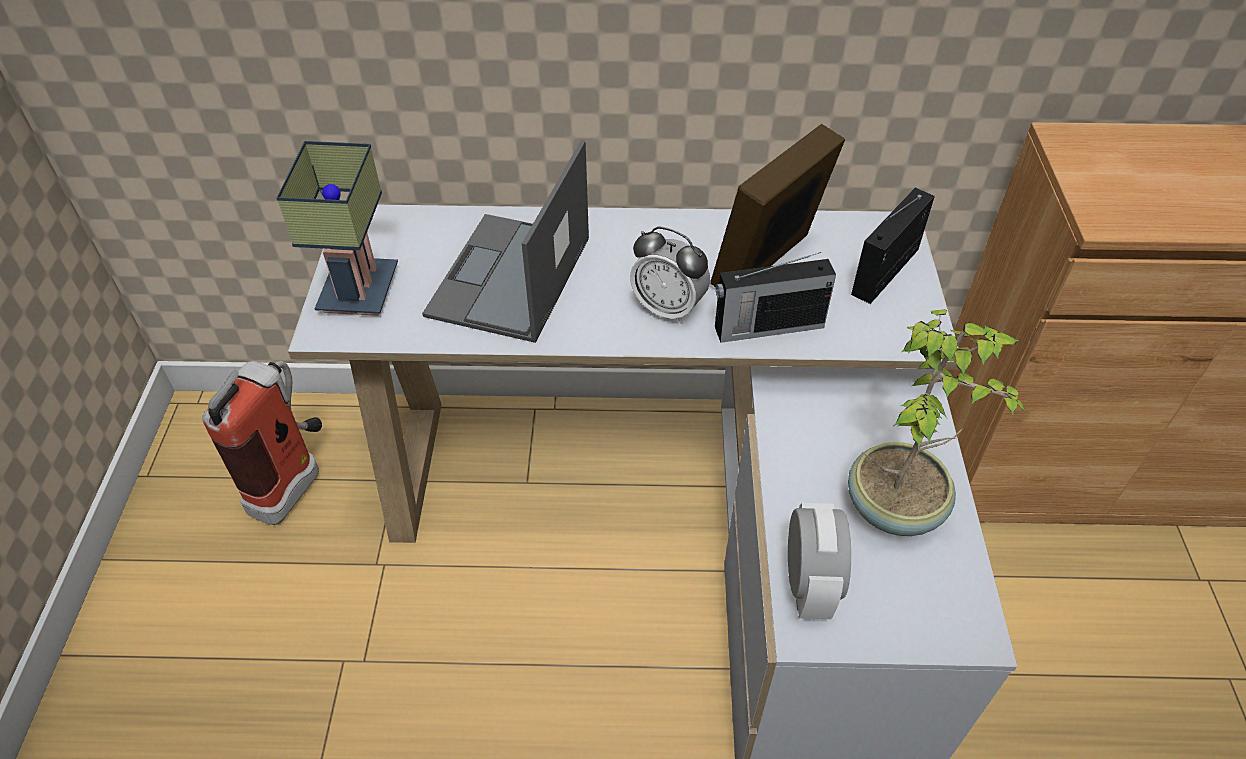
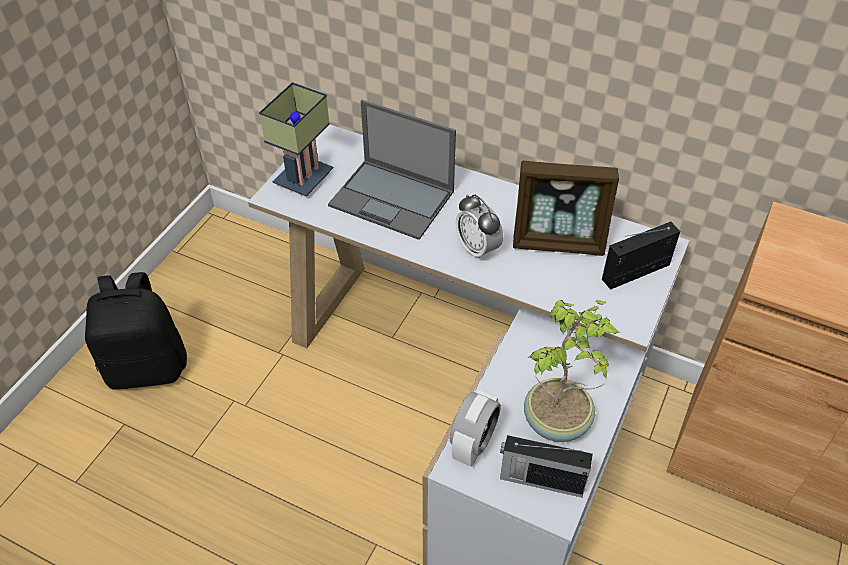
camera: 25 degrees right, 0 degrees up
(180, 664) = (148, 367): none -> black backpack
(295, 482) = (255, 286): fire extinguisher -> none
(509, 278) = (393, 199): laptop -> laptop turned 105 degrees counterclockwise
(766, 327) = (532, 281): radio -> radio (540, 479)
(767, 265) = (558, 242): picture frame -> picture frame turned 150 degrees counterclockwise

